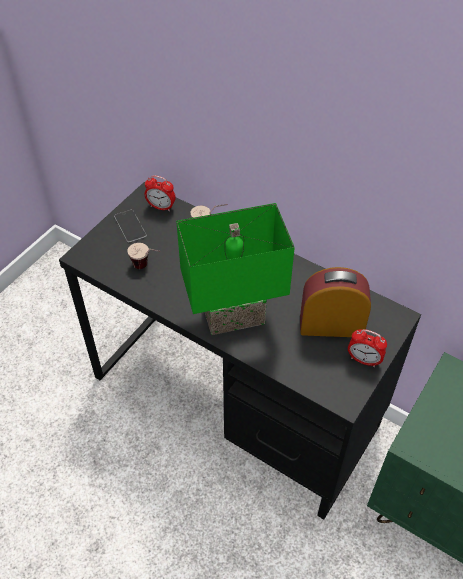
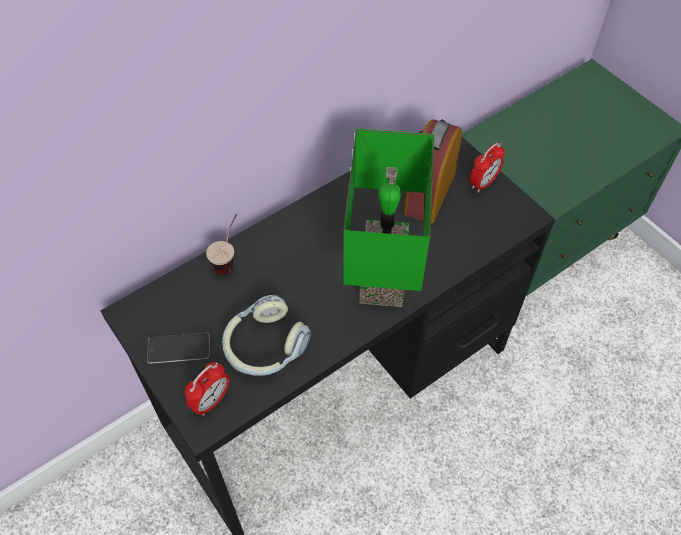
camera: 70 degrees left, 5 degrees up
(147, 267) = (265, 346): cup -> headphones
(161, 207) = (163, 302): alarm clock -> alarm clock (211, 401)

